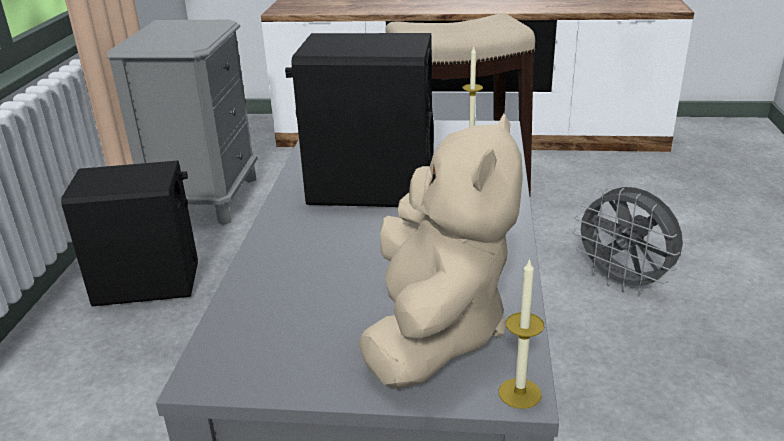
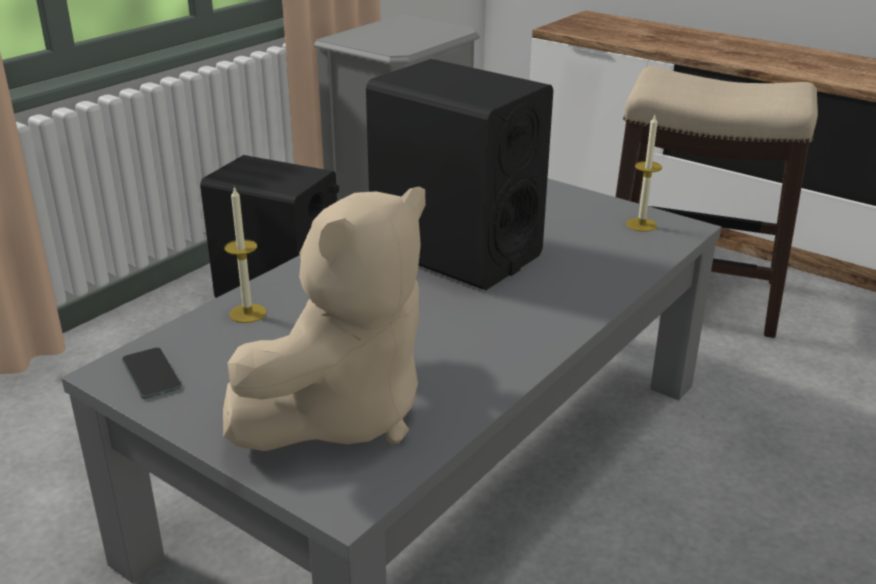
camera: 30 degrees right, 0 degrees up
(240, 365) = (151, 374): none -> phone
(519, 393) = (346, 502): candle -> candle (248, 313)
(623, 282) = (795, 484): grey fan -> none

